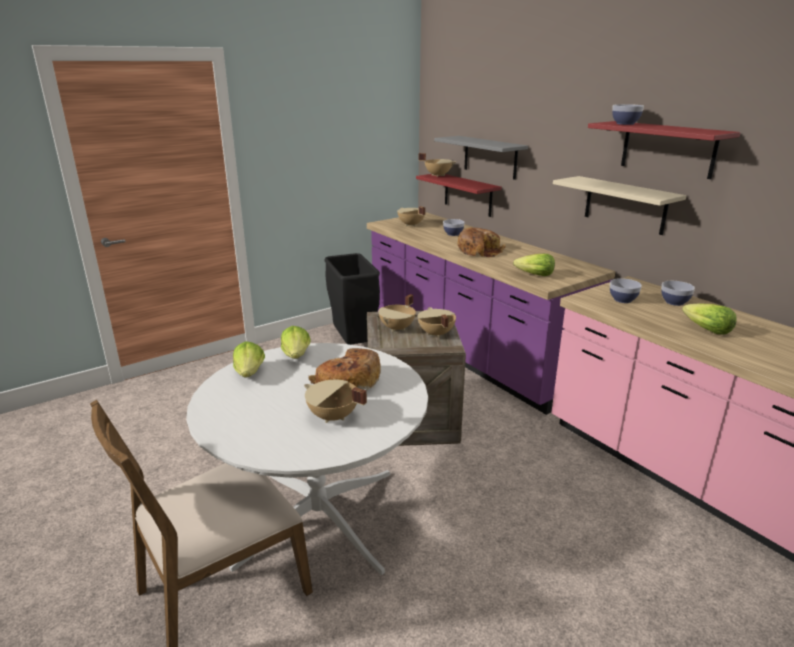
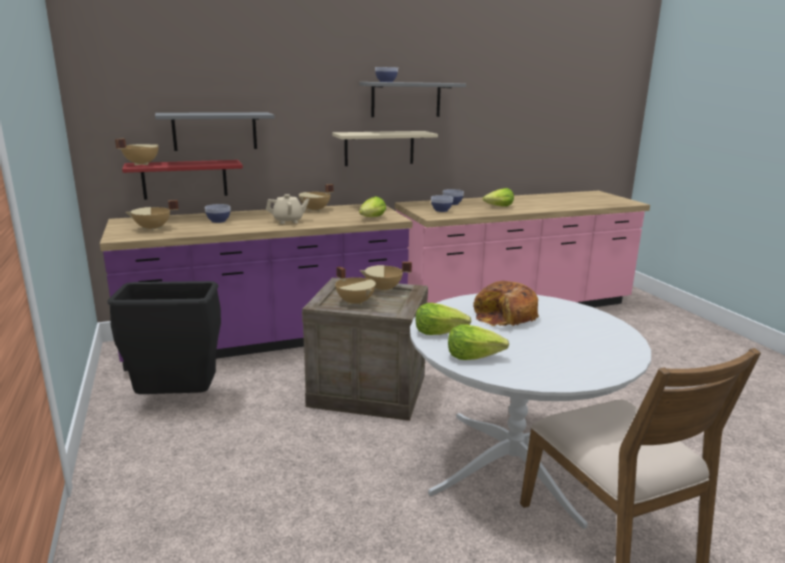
camera: 75 degrees left, 5 degrees down
(333, 417) = (567, 327): beige cooking pot -> beige cooking pot (315, 210)
(479, 251) = (288, 221): bread -> beige teapot
(668, 149) = (406, 99): red shelf -> grey shelf

